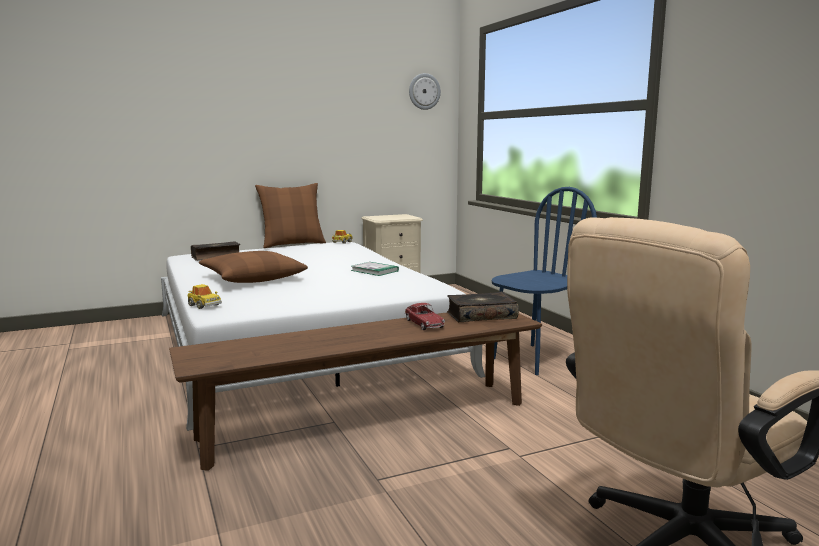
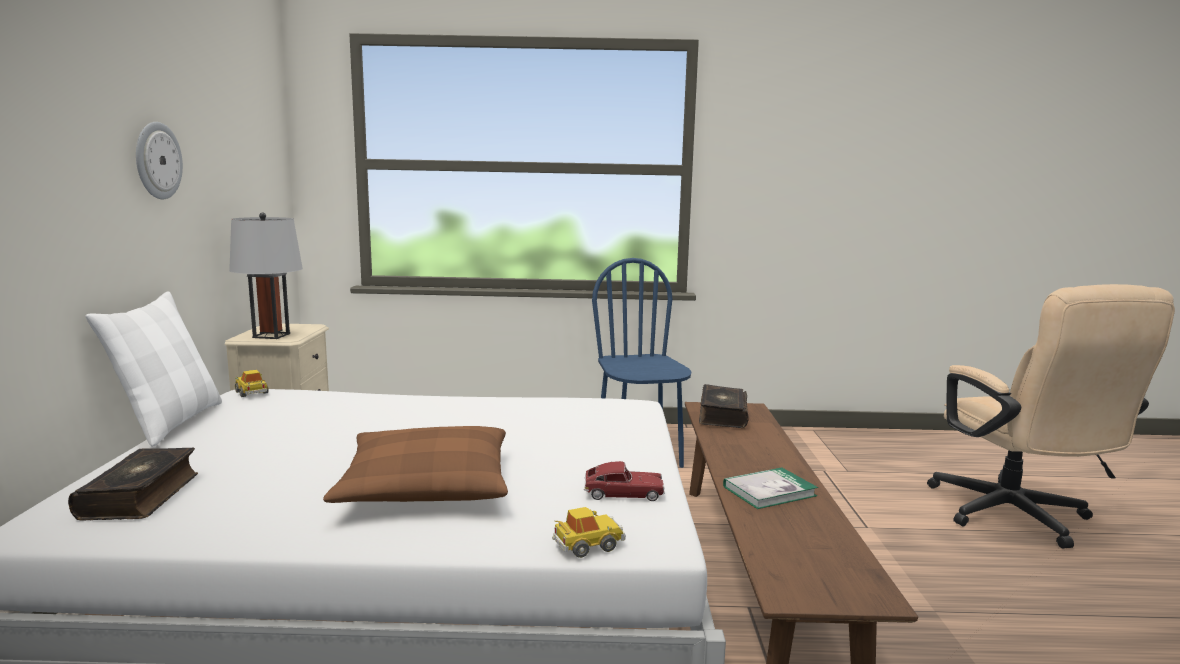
camera: 65 degrees left, 0 degrees up
(292, 244) = (170, 423): brown pillow -> white pillow
(374, 271) = (486, 412): book -> book (769, 491)
(381, 217) = (271, 335): none -> grey table lamp
(424, 91) = (262, 119): wall clock -> wall clock (157, 160)
(424, 324) = (737, 442): toy car -> toy car (623, 493)

